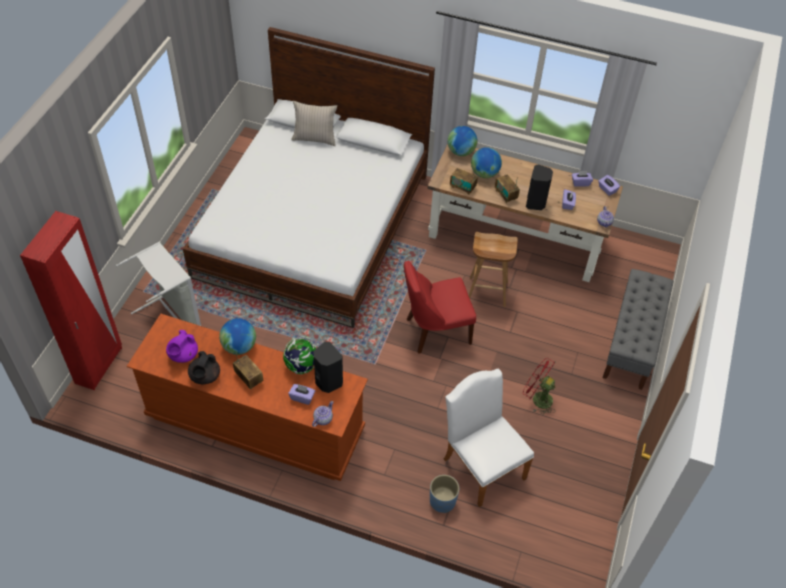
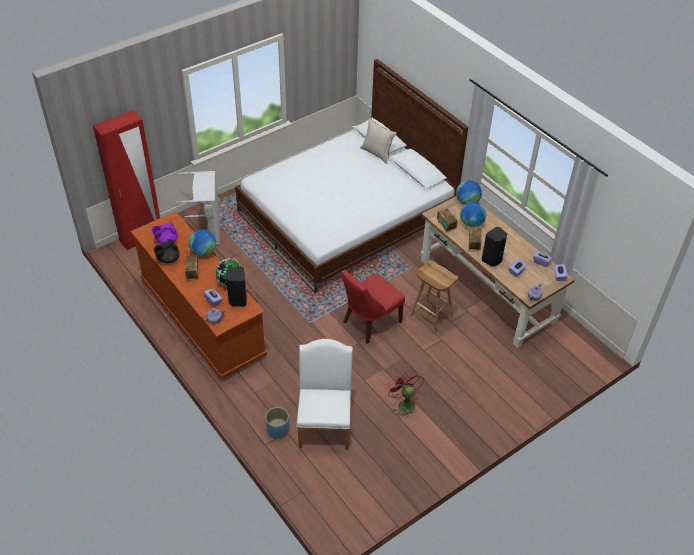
camera: 35 degrees right, 5 degrees down
(435, 331) = (369, 323): red chair -> red chair turned 60 degrees counterclockwise
(632, 342) = (513, 405): grey bench -> none

